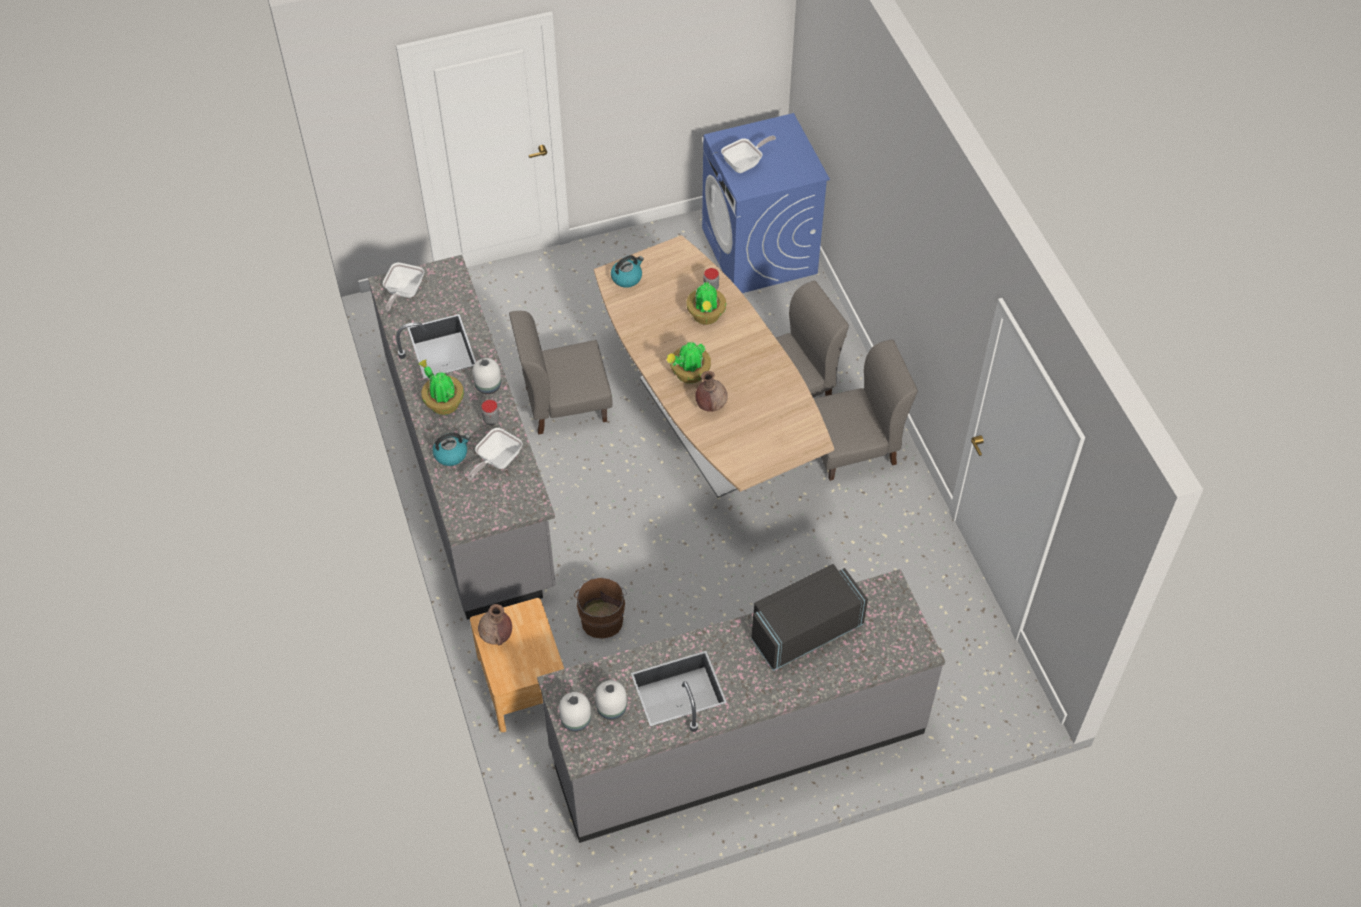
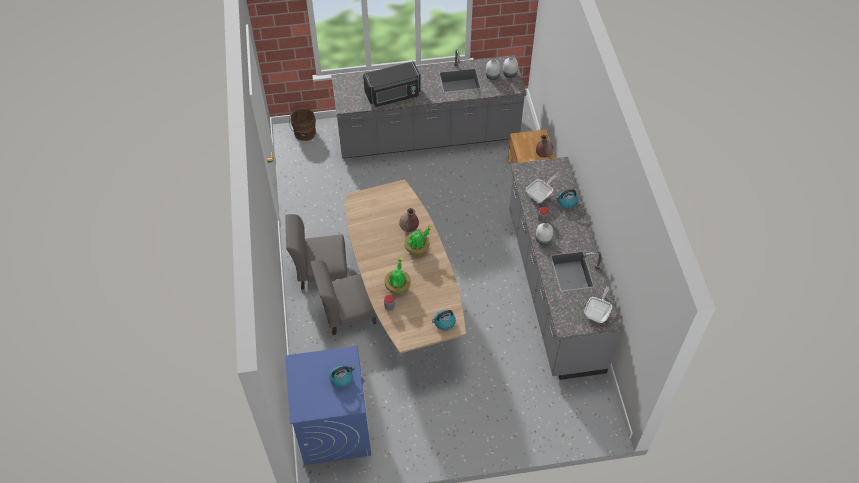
camera: 170 degrees left, 0 degrees up
(443, 403) = (571, 233): potted plant -> none
(565, 403) = (491, 327): grey chair -> none
(602, 618) = (485, 199): brown bucket -> brown bucket (304, 133)
(745, 163) = (341, 378): frying pan -> kettle

